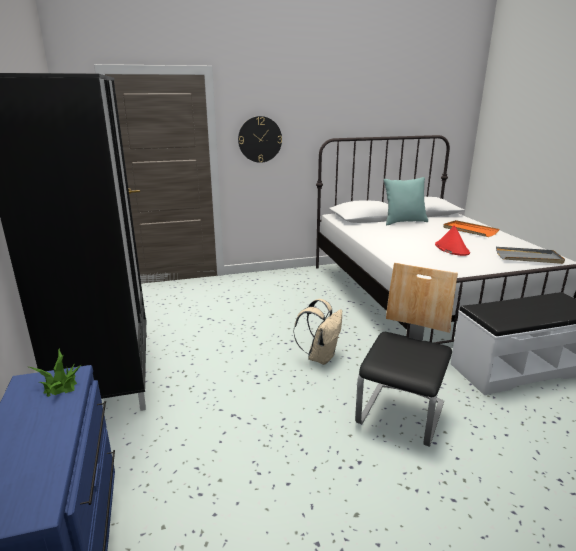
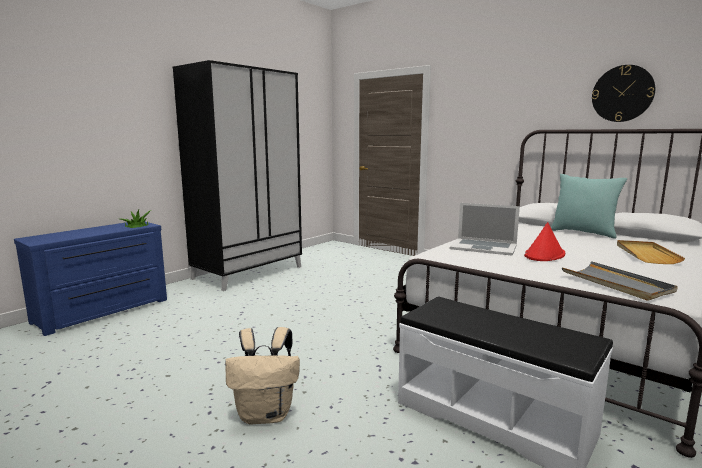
camera: 55 degrees right, 10 degrees down
(260, 139) = (465, 130): wall clock -> wall clock (622, 93)
(320, 357) = (353, 317): beige backpack -> beige backpack (266, 414)
(402, 414) = (309, 366): chair -> none
(414, 255) = (483, 247): none -> laptop
(469, 230) = (645, 254): orange tray -> beige tray

